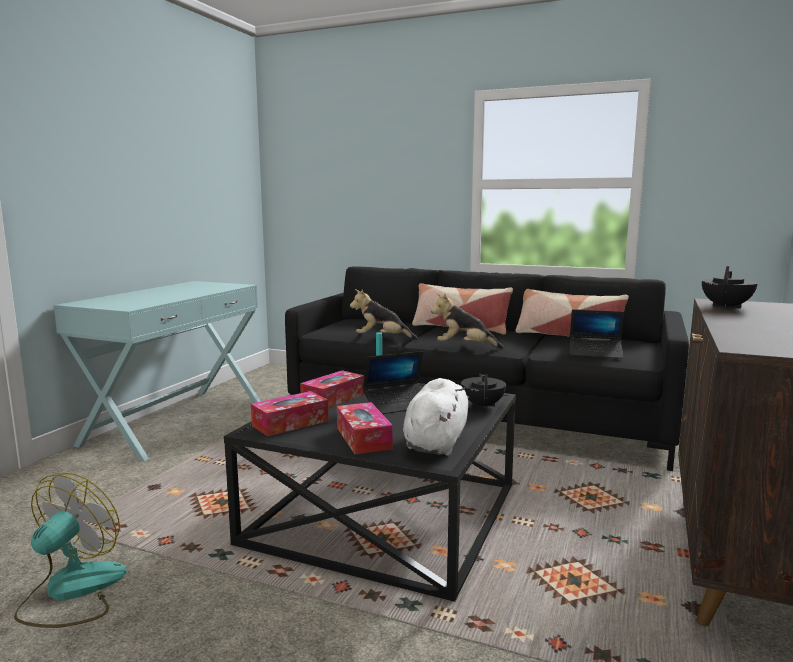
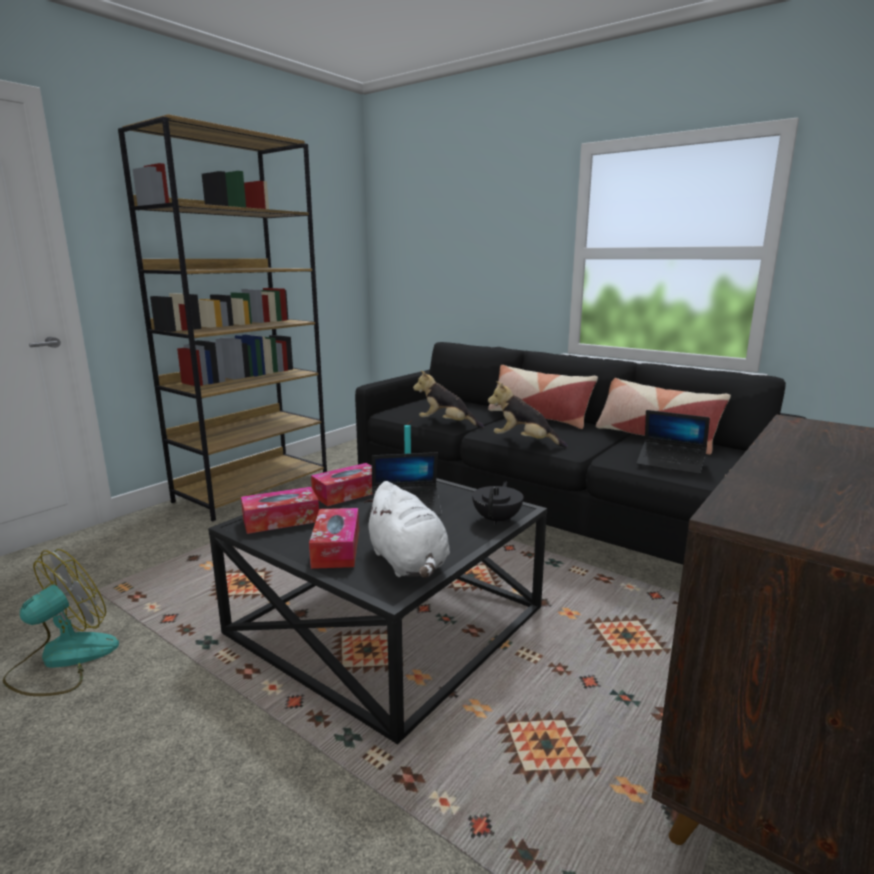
camera: 15 degrees right, 5 degrees up
(175, 421) = (253, 489): turquoise console table -> brown bookcase
(436, 442) = (408, 563): white plush toy -> white plush toy turned 120 degrees clockwise
(726, 307) = (802, 433): black teapot -> none

